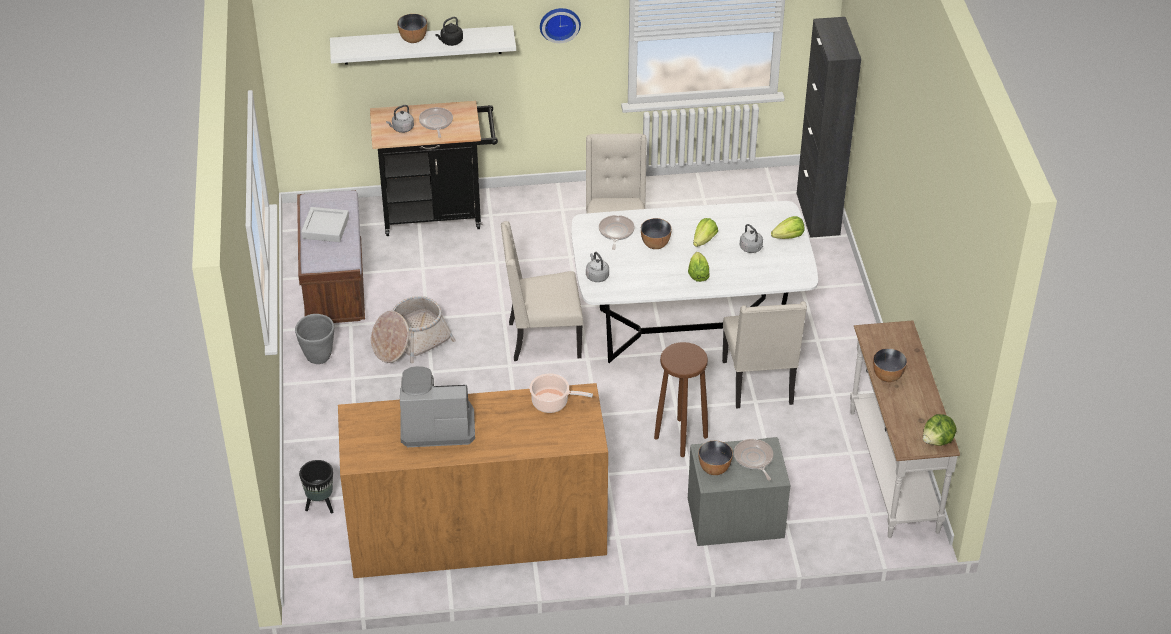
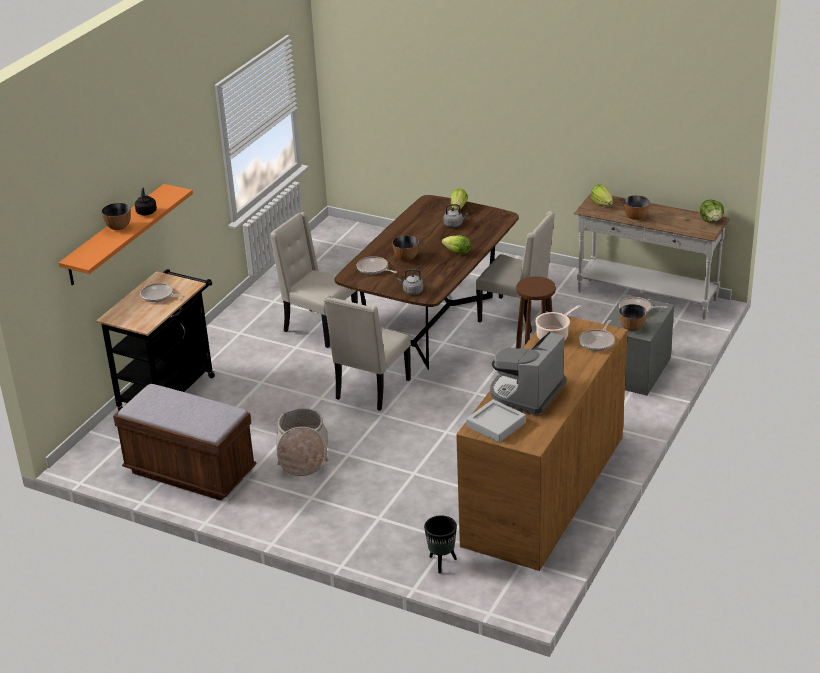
camera: 55 degrees left, 10 degrees down
(318, 357) = (266, 508): grey planter -> none
(325, 228) = (180, 411): grey tray -> grey tray (496, 424)
(402, 129) = (144, 313): grey kettle -> none
(422, 45) = (115, 235): white shelf -> orange shelf
(559, 23) = (188, 166): wall clock -> none
(565, 439) = (597, 342): none -> frying pan
(688, 330) = (432, 325): white dining table -> brown dining table
(704, 240) = (425, 238): lettuce -> lettuce (602, 203)
(818, 214) = (376, 235): black cabinet -> none

